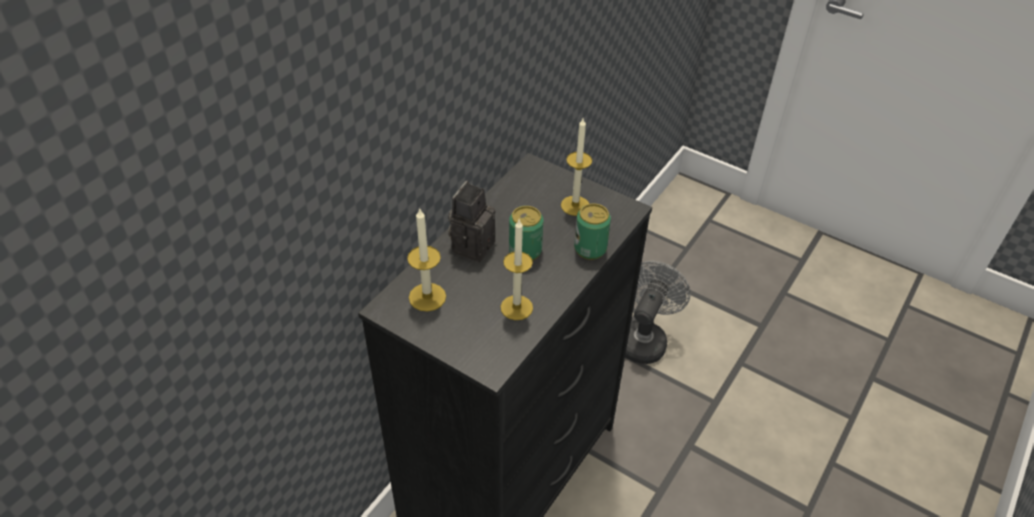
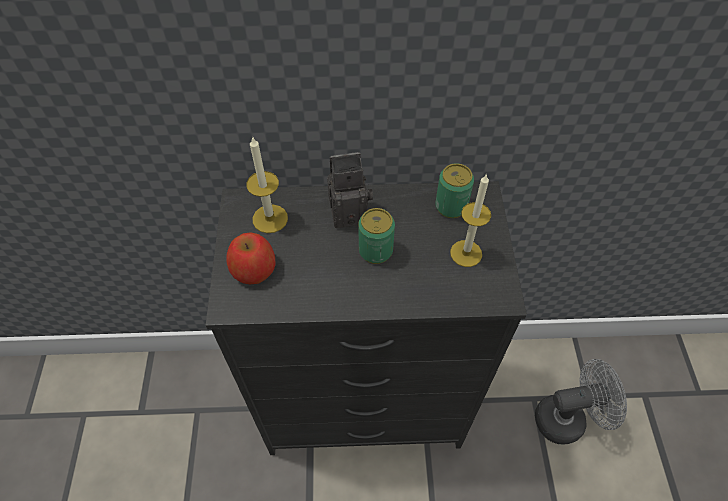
camera: 55 degrees right, 10 degrees up
(469, 332) = (254, 268): none -> apple
(516, 307) = (306, 284): candle -> none
(590, 249) = (422, 296): can -> can (451, 206)

